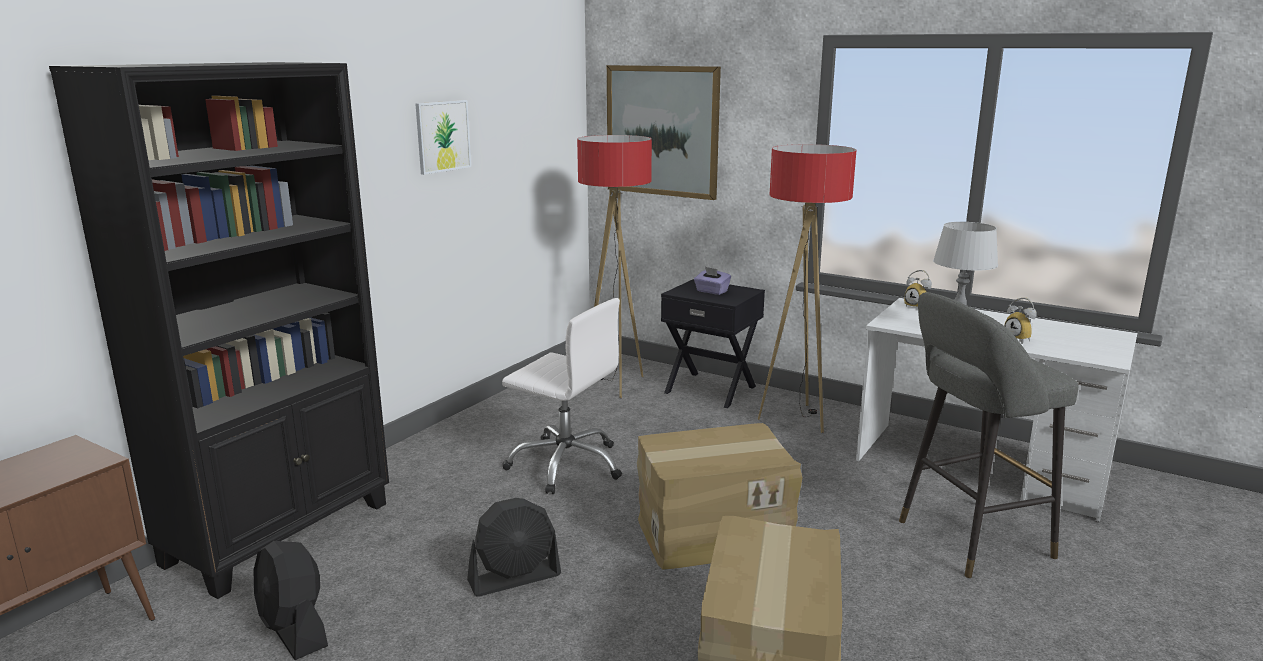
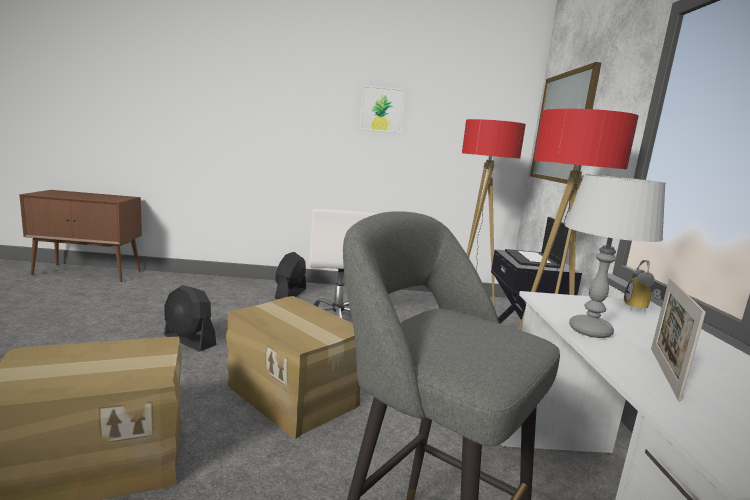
camera: 55 degrees right, 5 degrees down
(281, 533) = (203, 283): black bookcase -> none
(294, 630) = (119, 305): black fan -> black fan (290, 293)
(711, 291) = (533, 259): purple tissue box -> laptop
(1019, 338) = (664, 372): alarm clock -> picture frame

